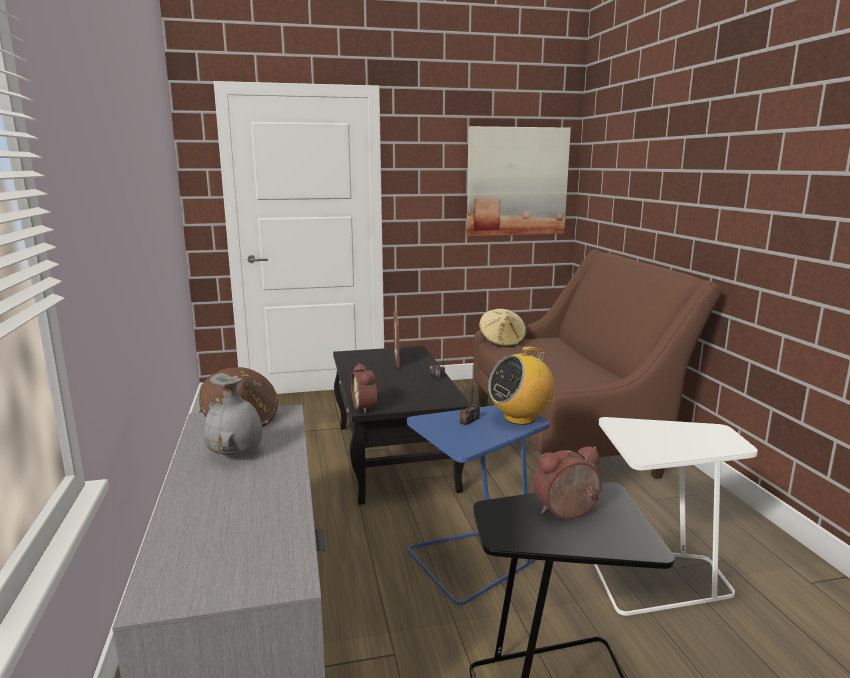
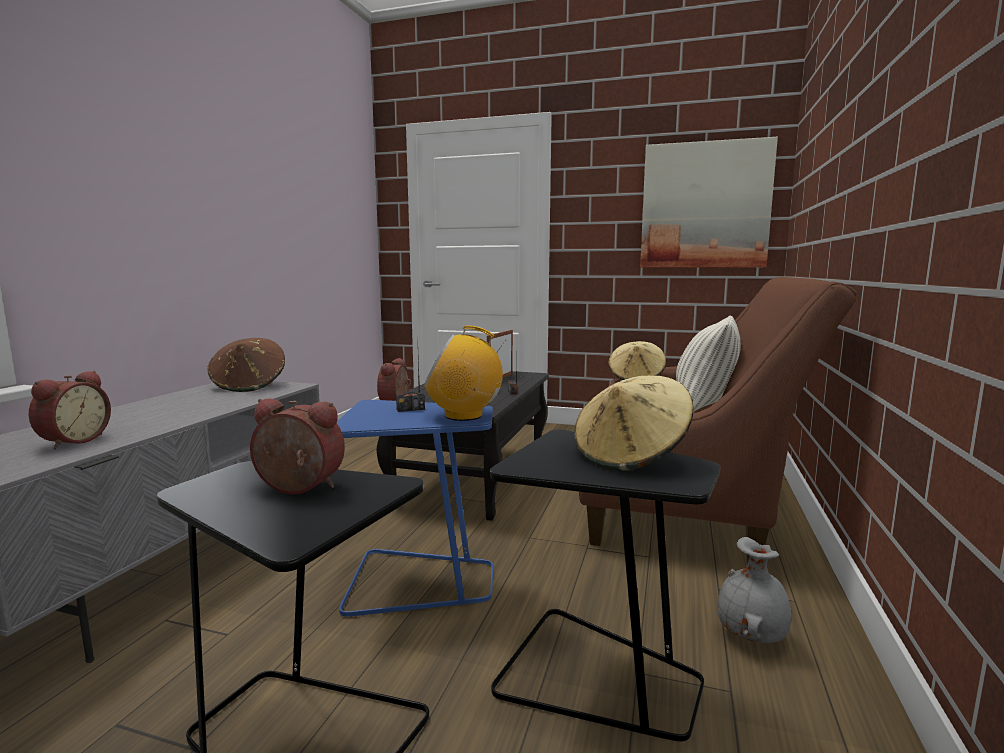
camera: 30 degrees right, 5 degrees down
(236, 453) = (192, 401): grey vase -> grey vase (752, 636)
(250, 528) = (72, 441): none -> alarm clock
(590, 364) = (704, 406): none -> pillow
(657, 579) = (597, 675): white side table -> black side table
(681, 431) = (630, 456): none -> beige hat

